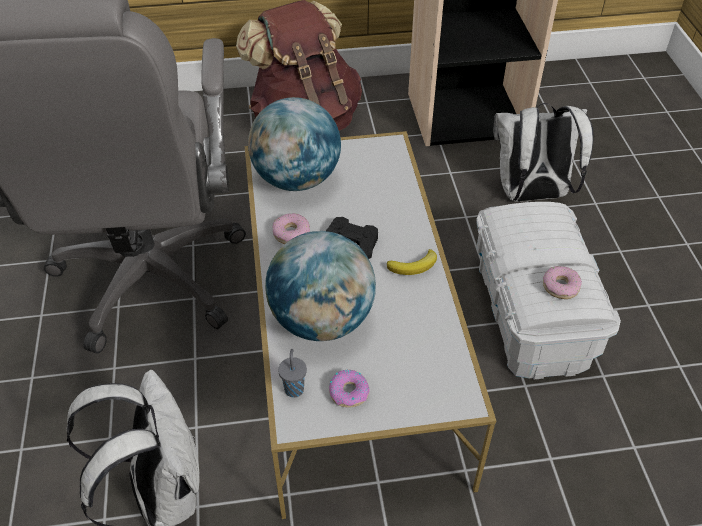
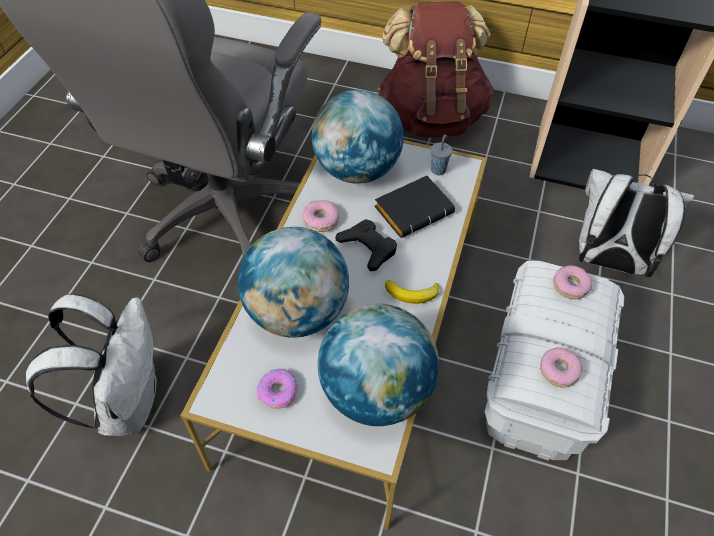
camera: 25 degrees right, 5 degrees up
(294, 388) = (234, 367): grey cup -> grey cup (438, 170)
(370, 195) = (414, 209): none -> black book
(434, 356) = (376, 391): none -> globe
(530, 216) = (570, 285): none -> donut

